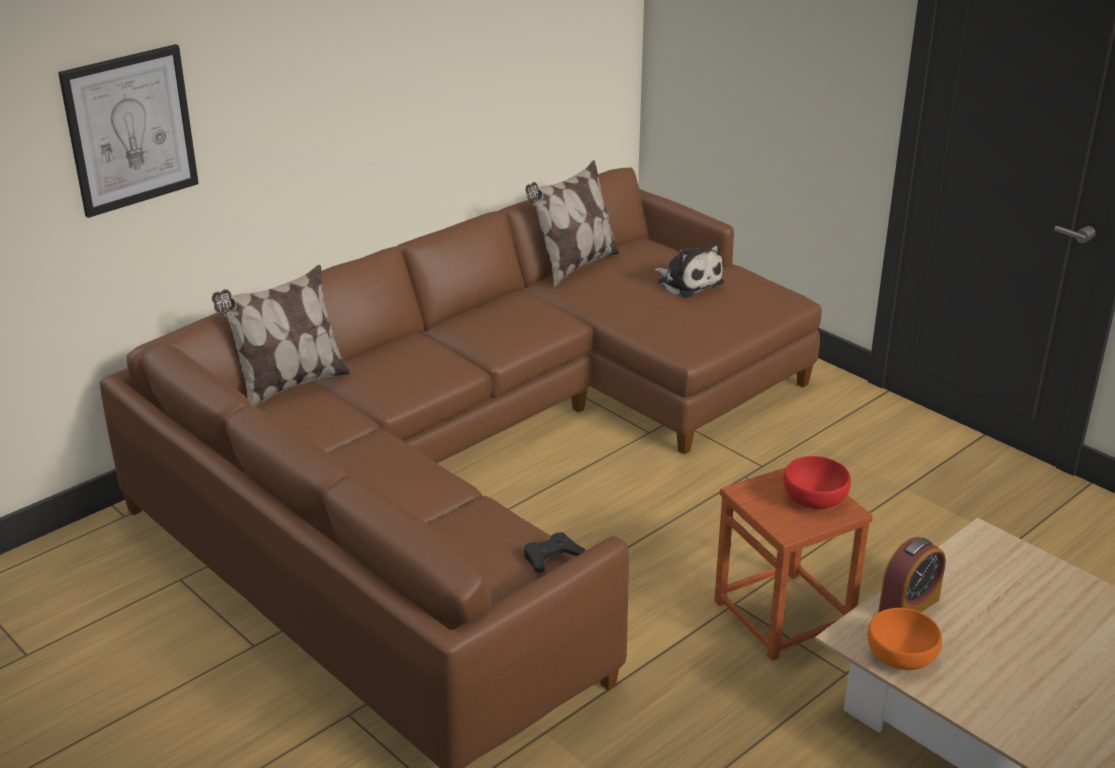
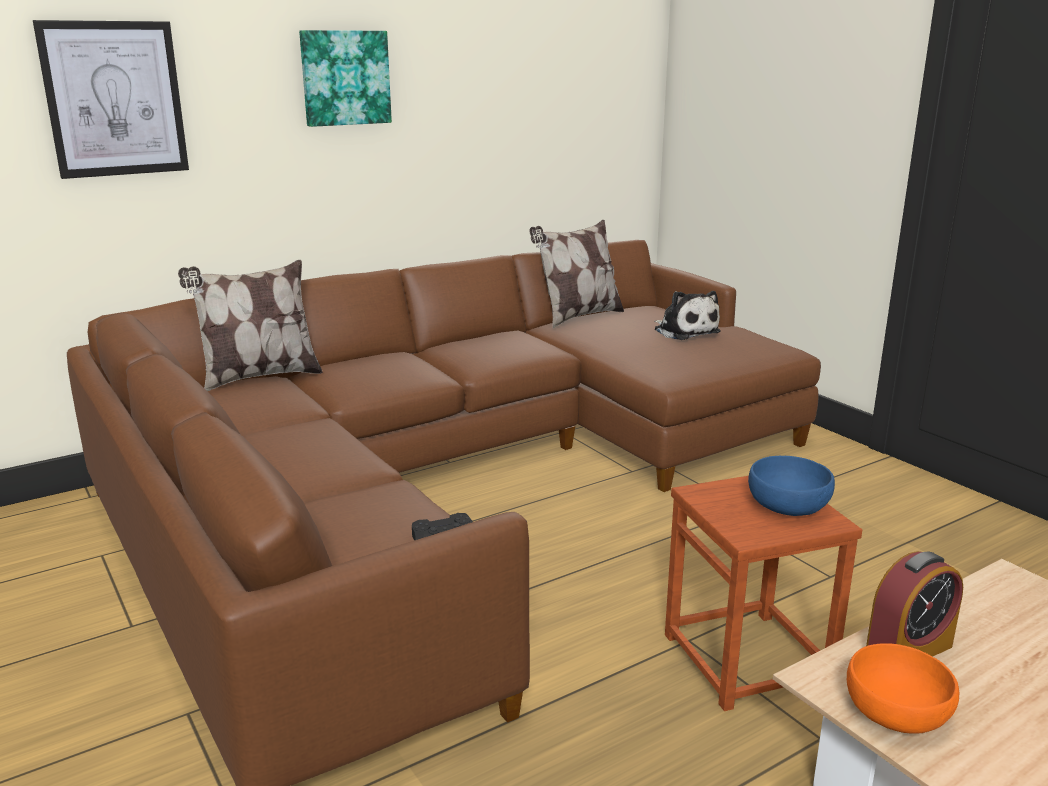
camera: 10 degrees right, 10 degrees down
(336, 60) = (345, 78): none -> picture
(814, 498) = (787, 505): red bowl -> blue bowl

